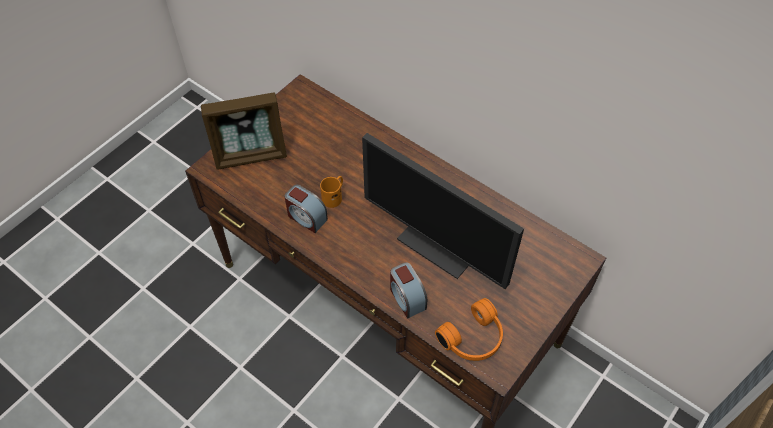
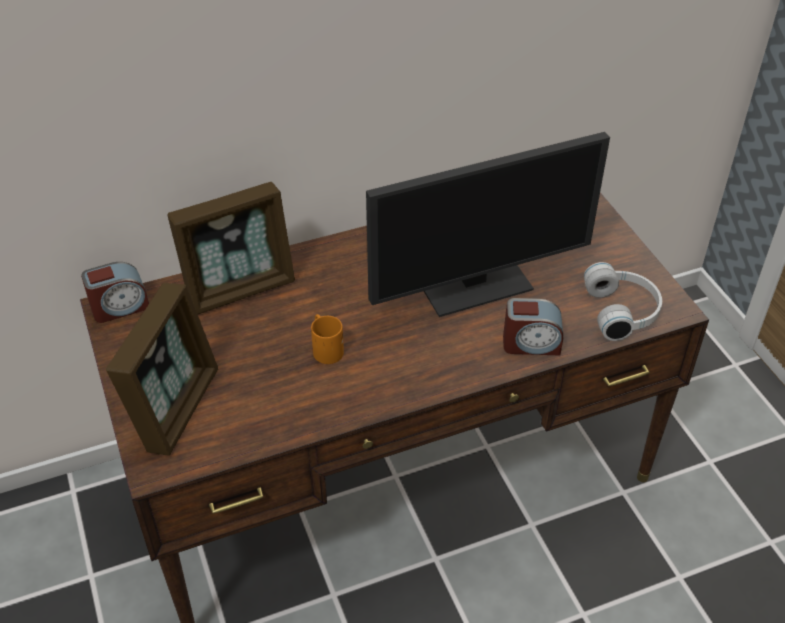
camera: 60 degrees left, 10 degrees down
(306, 217) = (337, 390): alarm clock -> alarm clock (120, 307)
(354, 134) = (240, 288): none -> picture frame
(473, 339) = (623, 311): orange headphones -> white headphones

